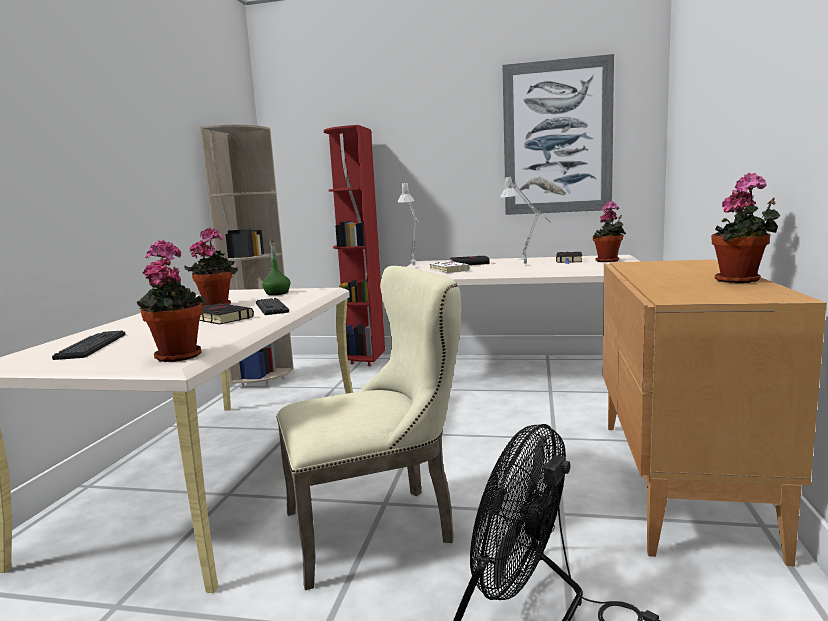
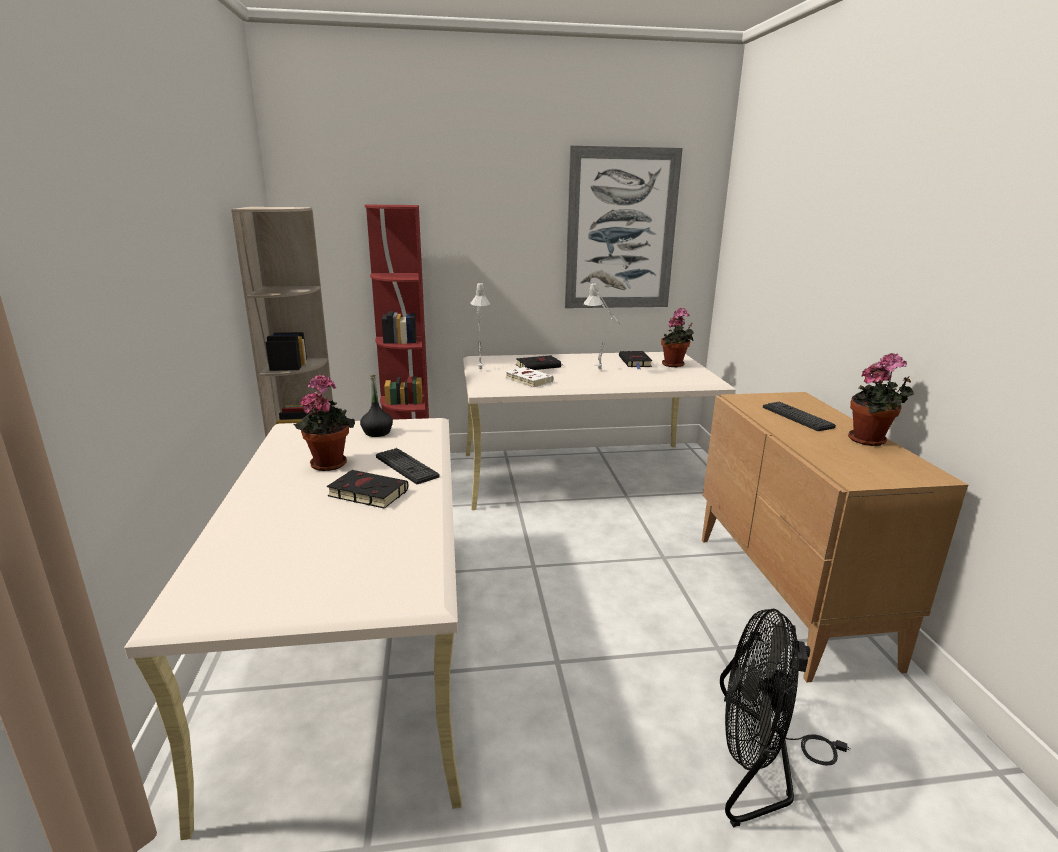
camera: 20 degrees left, 10 degrees up
(91, 346) = (267, 567): keyboard -> keyboard (797, 417)
(177, 355) = (407, 580): potted plant -> none
(277, 293) = (377, 432): green bottle -> black bottle
(379, 527) = (570, 692): beige chair -> none

